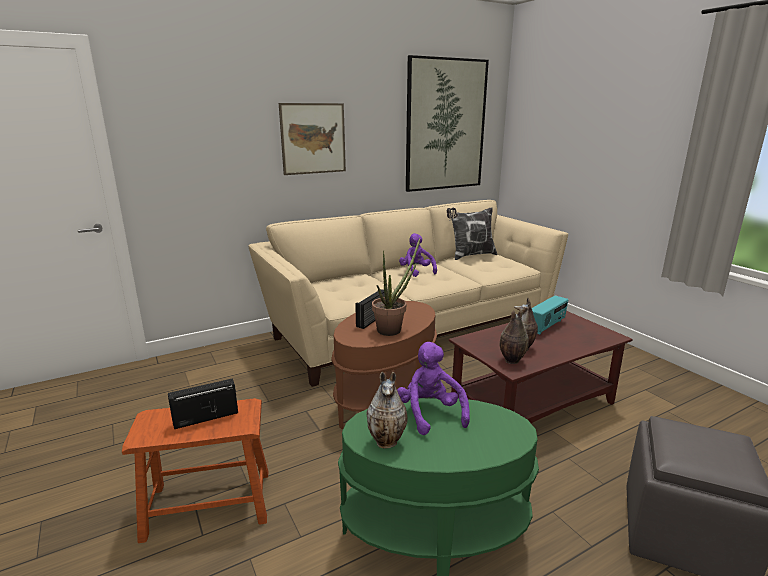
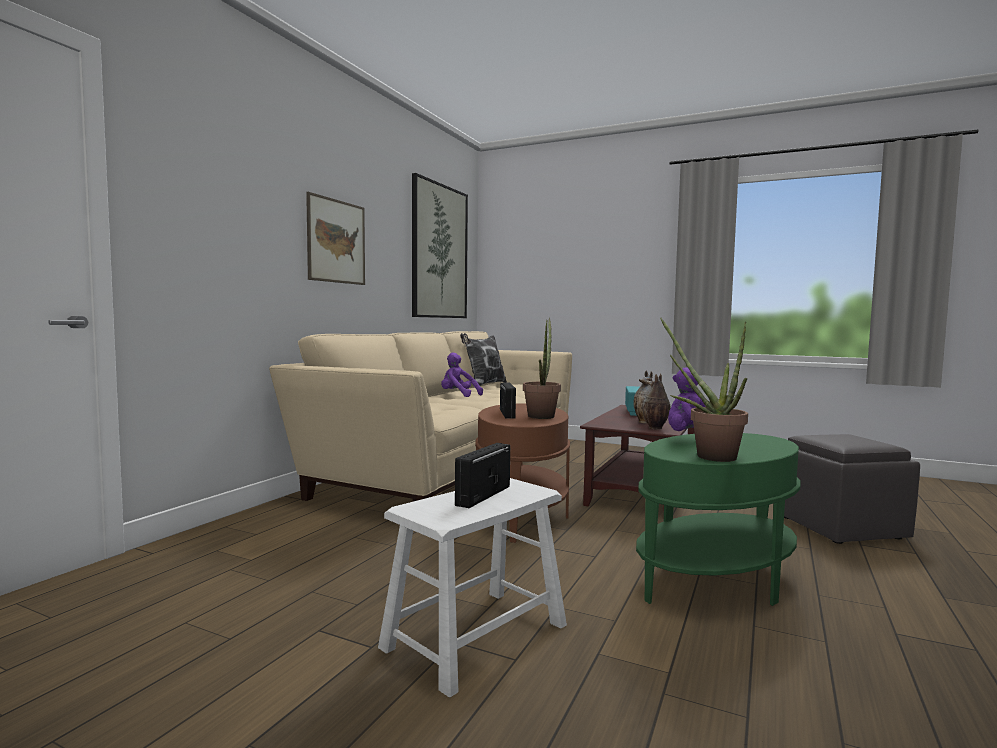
camera: 35 degrees left, 15 degrees down
(209, 504) = (476, 636): brown stool -> white stool
(388, 441) = (707, 455): vase -> potted plant

